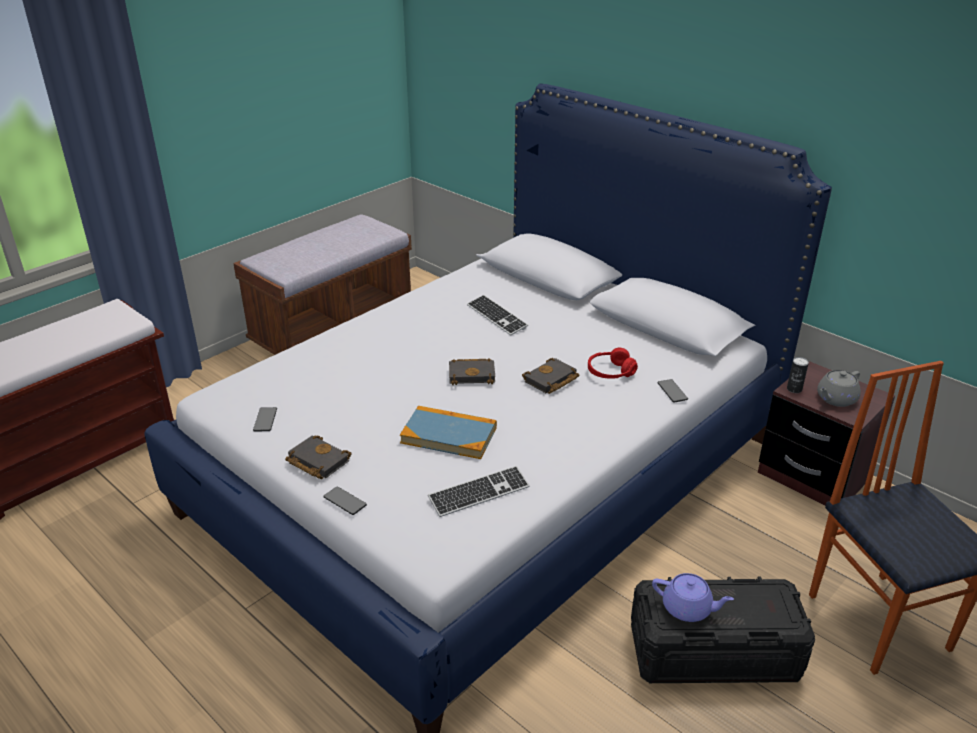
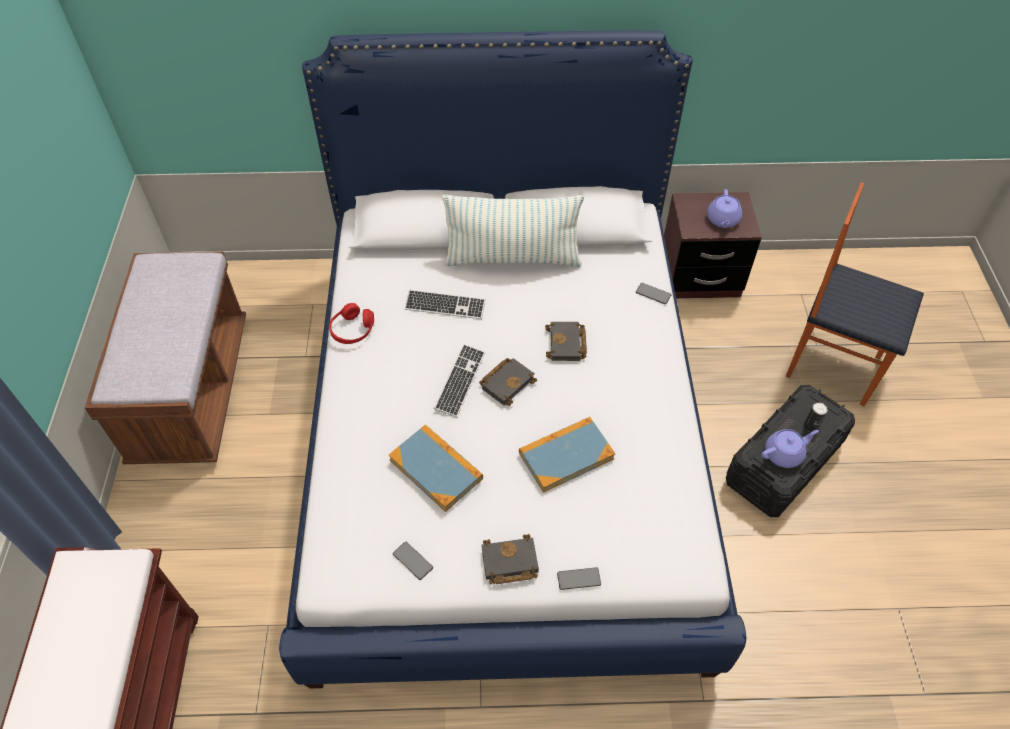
camera: 45 degrees left, 20 degrees up
(352, 386) = (436, 469): none -> book
(479, 493) = (651, 490): keyboard -> keyboard (460, 381)
(587, 318) = (512, 258): none -> pillow
(610, 372) = (595, 305): red headphones -> red headphones (352, 330)
(794, 389) = (692, 228): can -> can (810, 426)
(835, 399) = (722, 220): grey teapot -> purple teapot

